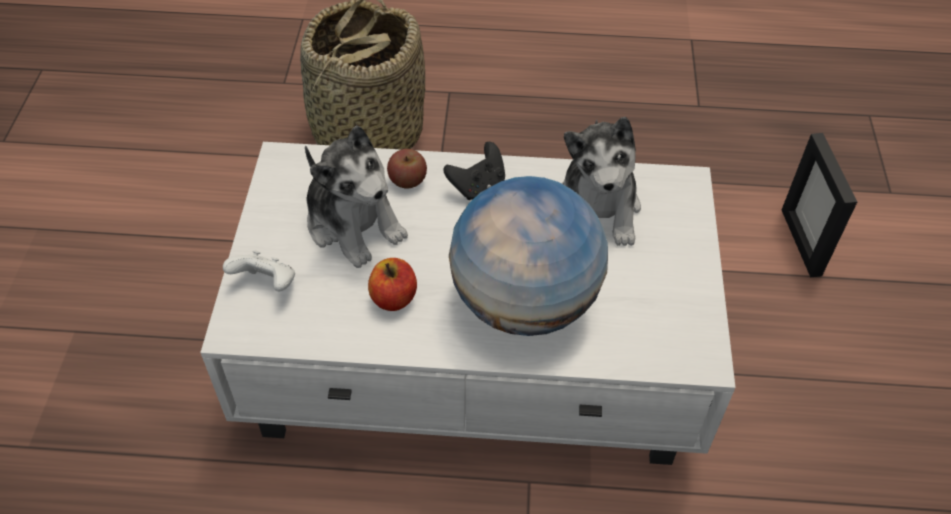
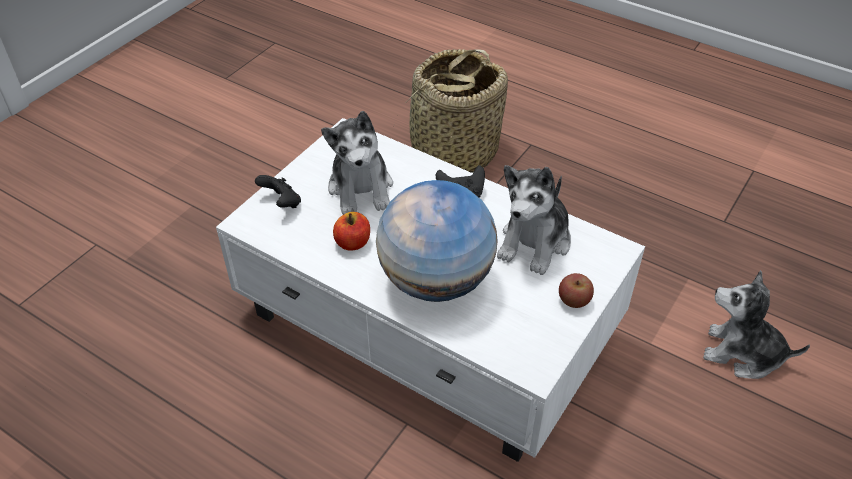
camera: 30 degrees right, 5 degrees down
(266, 284) = (282, 203): white game controller -> black game controller
(407, 180) = (416, 174): apple -> apple (574, 300)
(803, 242) = (742, 354): picture frame -> plush toy

